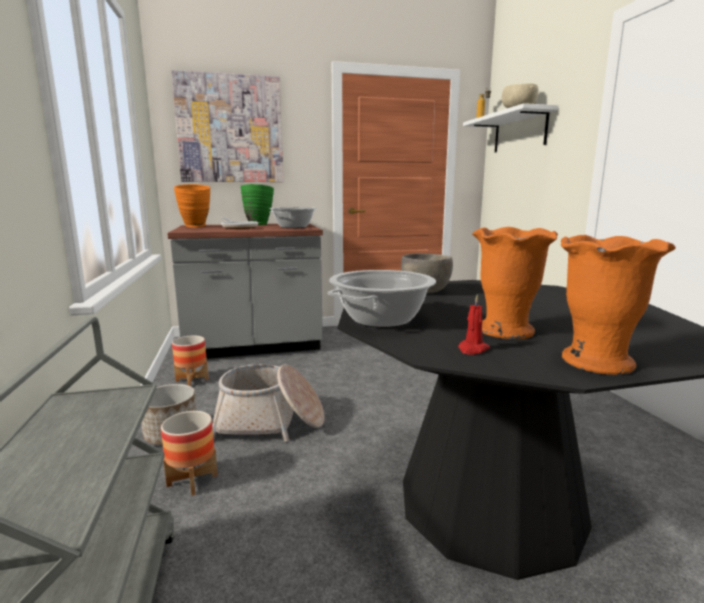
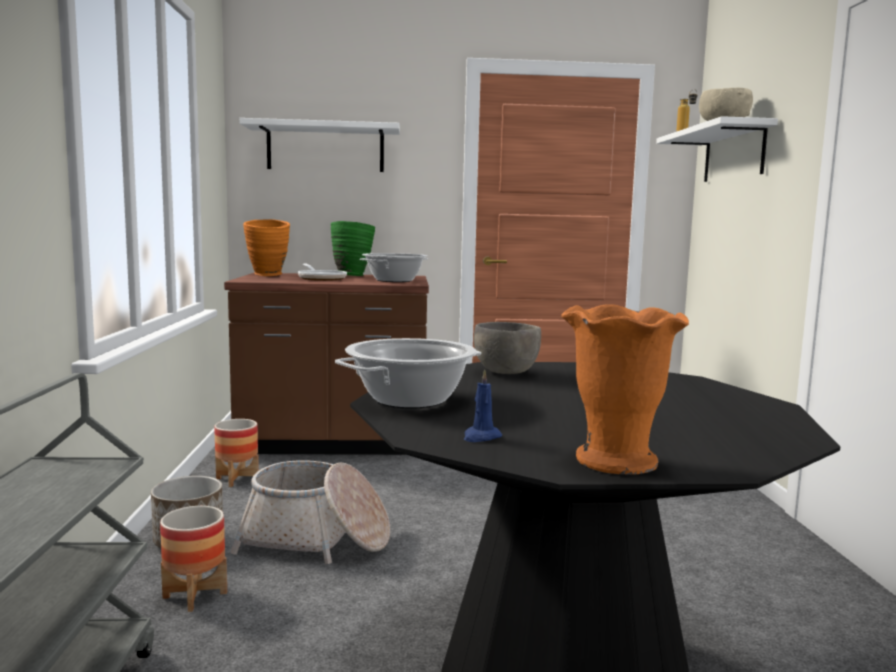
camera: 10 degrees right, 5 degrees down
(230, 129) = (325, 148): picture -> white shelf
(254, 346) = (334, 442): grey counter -> brown counter
(472, 349) = (481, 437): red candle -> blue candle
(506, 331) = (549, 422): orange vase -> none

